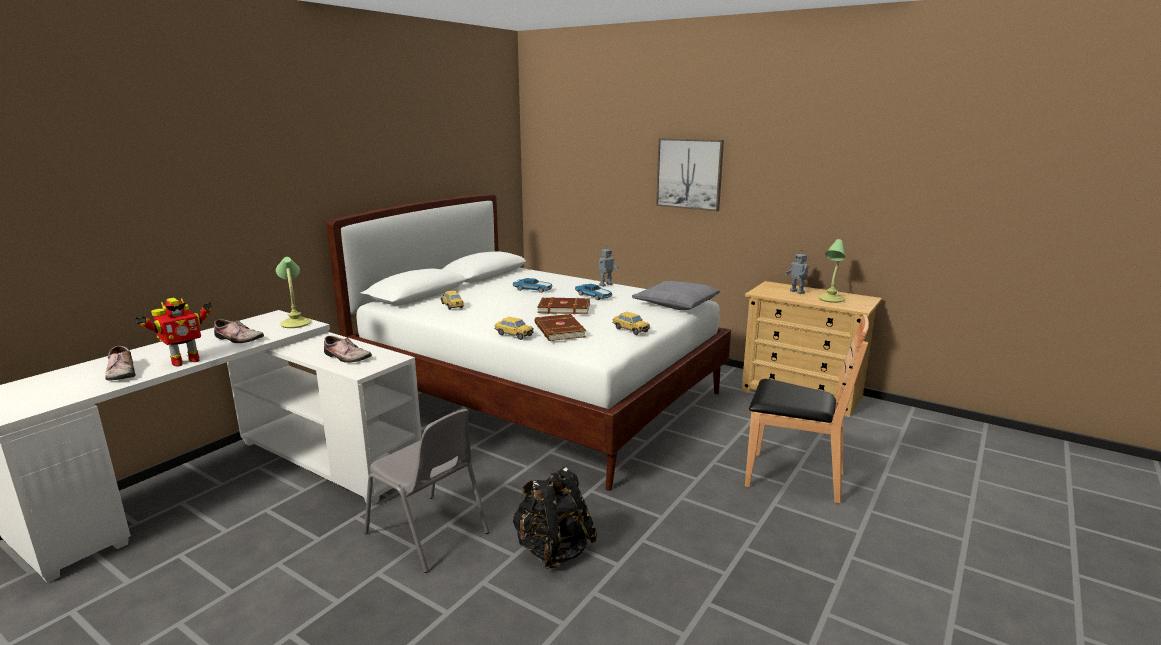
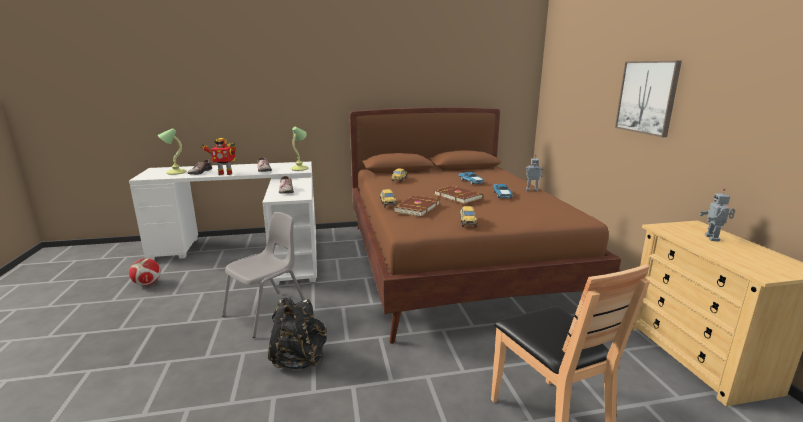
camera: 45 degrees right, 0 degrees up
(139, 605) = (147, 284): none -> football
(428, 533) = (268, 312): grey chair -> grey chair turned 135 degrees counterclockwise
(538, 395) = (453, 263): white bed -> brown bed
(676, 303) = (556, 216): grey pillow -> none
(830, 299) = (741, 255): table lamp -> table lamp (175, 172)

